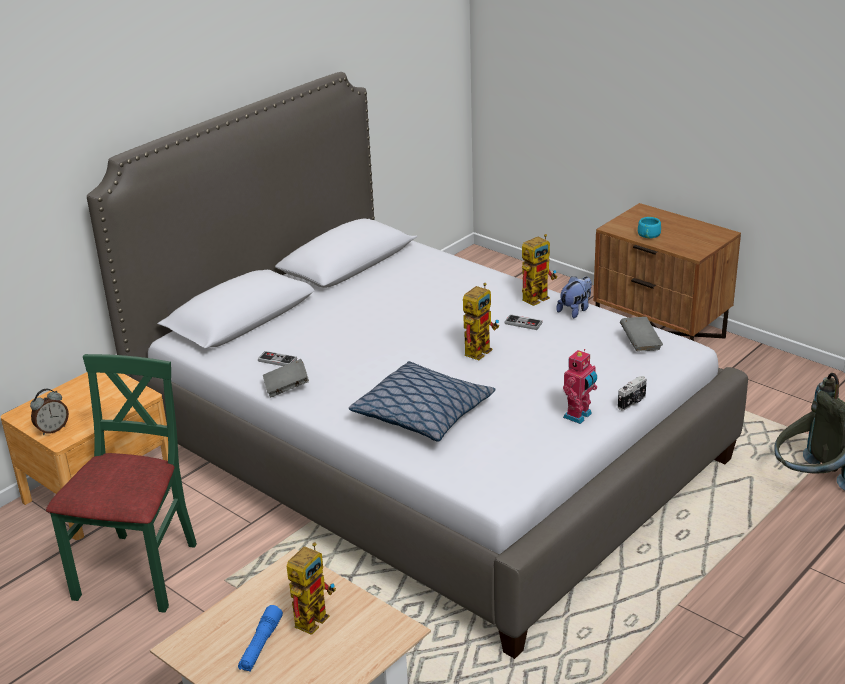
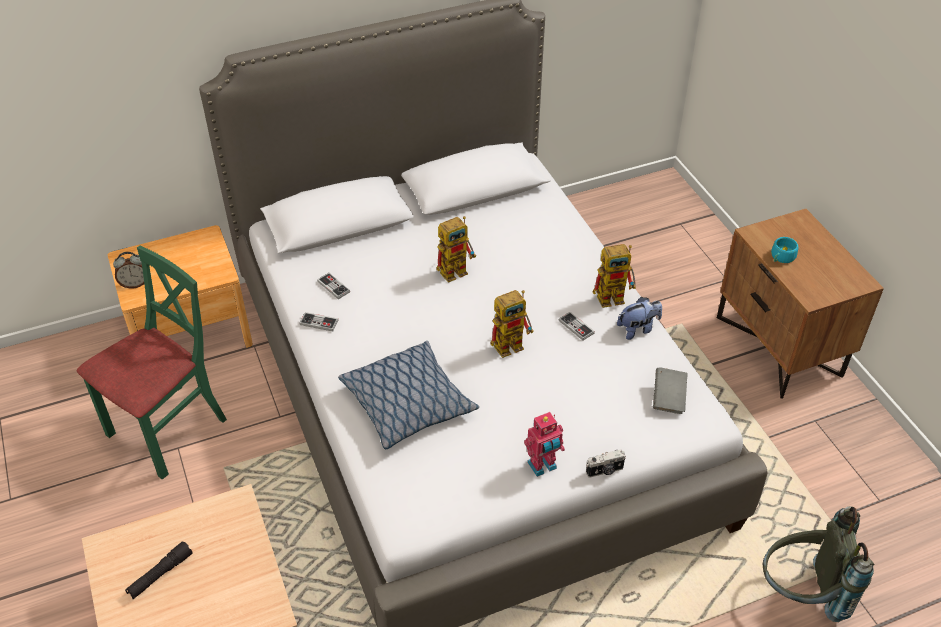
camera: 25 degrees right, 15 degrees up
(260, 645) = (160, 574): blue flashlight -> black flashlight
(286, 388) = (319, 323): grey book -> game controller
(313, 615) = (218, 563): toy robot -> toy robot (457, 269)

